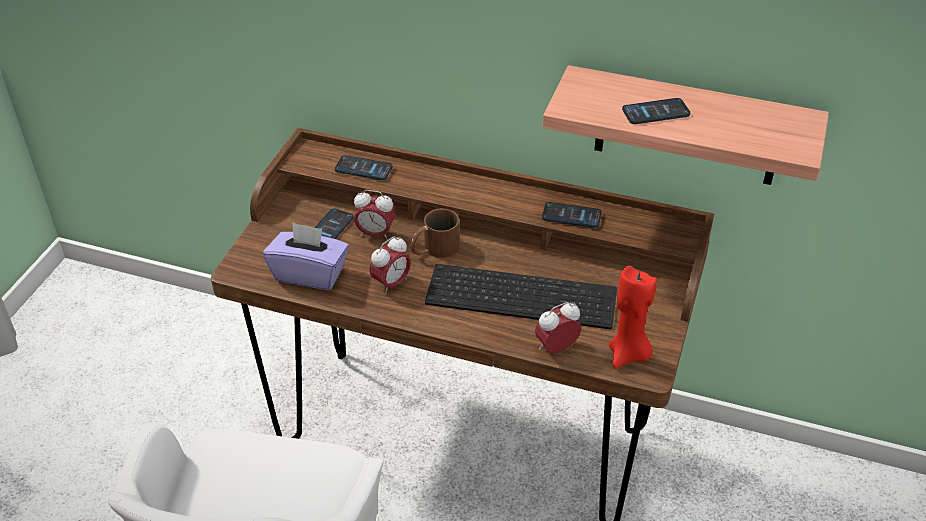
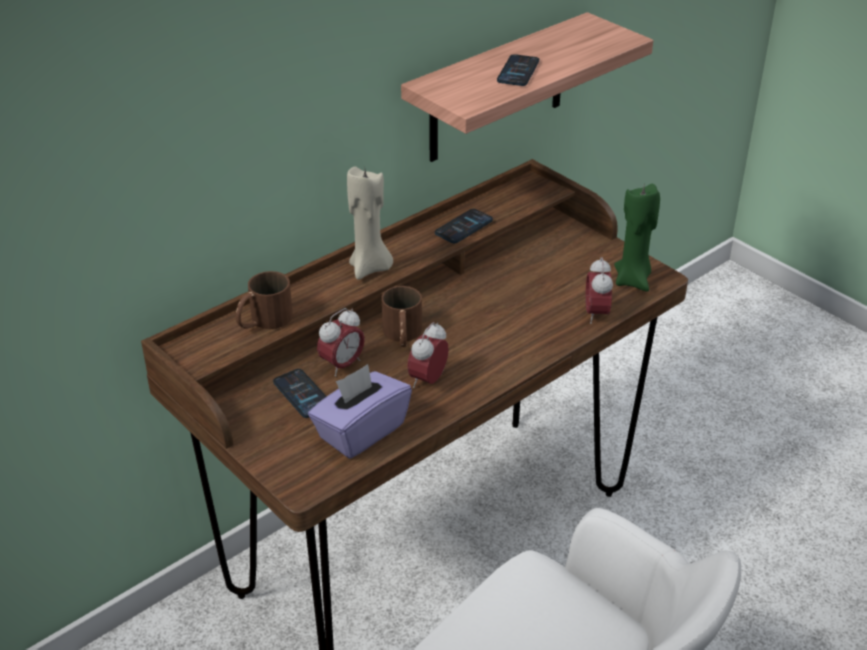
camera: 60 degrees left, 5 degrees down
(363, 168) = (263, 321): phone -> brown mug
(391, 284) = (428, 380): alarm clock -> alarm clock turned 135 degrees counterclockwise
(469, 190) = (370, 268): none -> beige candle
(523, 294) = (514, 306): keyboard -> none
(628, 355) = (633, 280): red candle -> green candle

